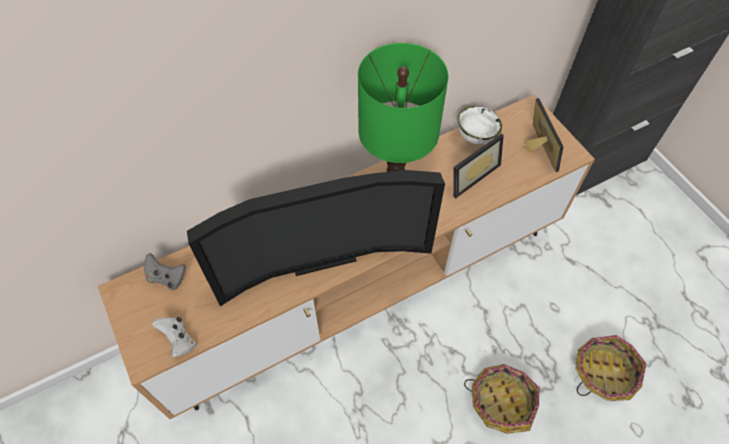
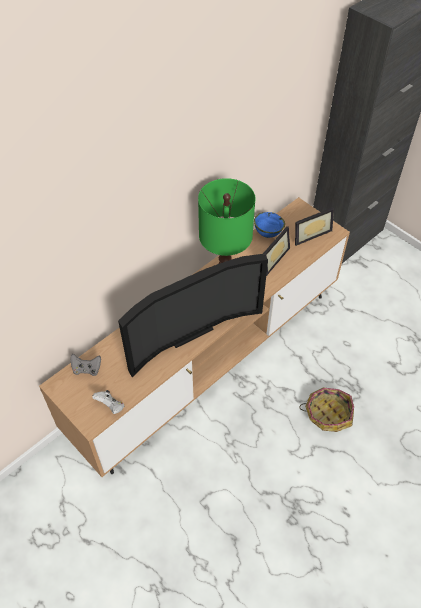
camera: 15 degrees left, 5 degrees down
(474, 137) = (267, 233): white bowl -> blue bowl
(535, 149) = (310, 233): picture frame -> picture frame turned 90 degrees clockwise
(603, 372) = (391, 378): basket -> none

